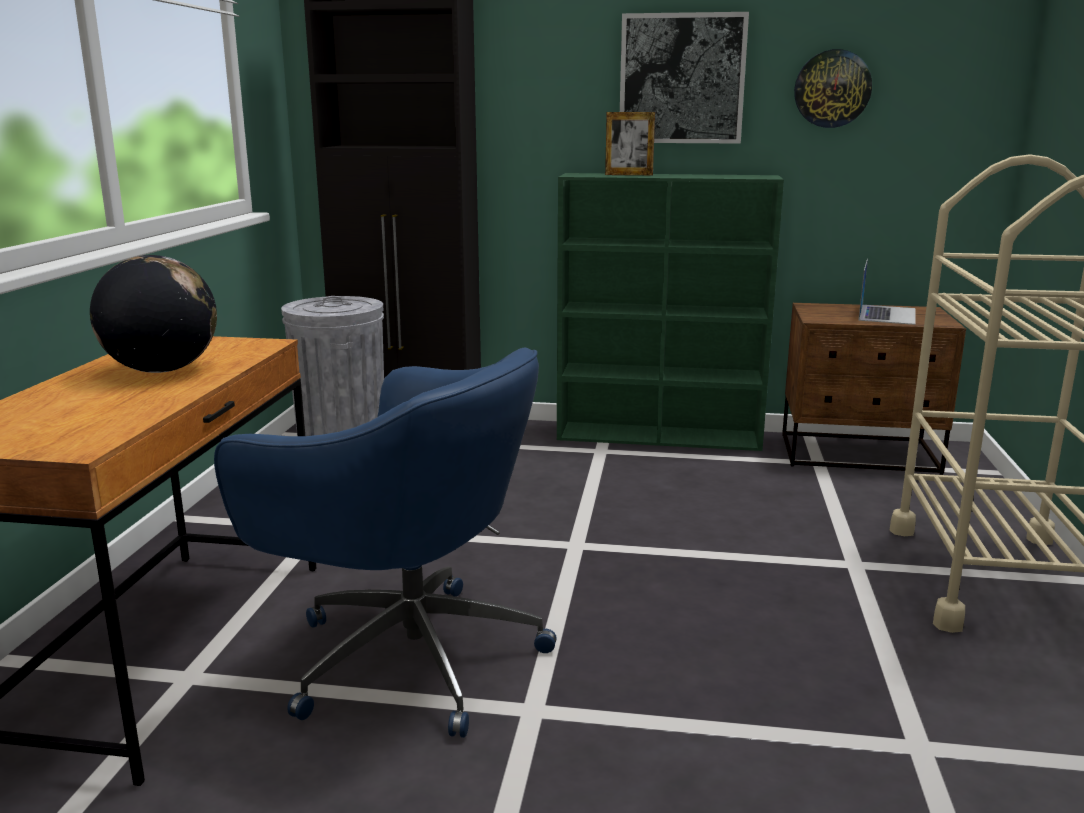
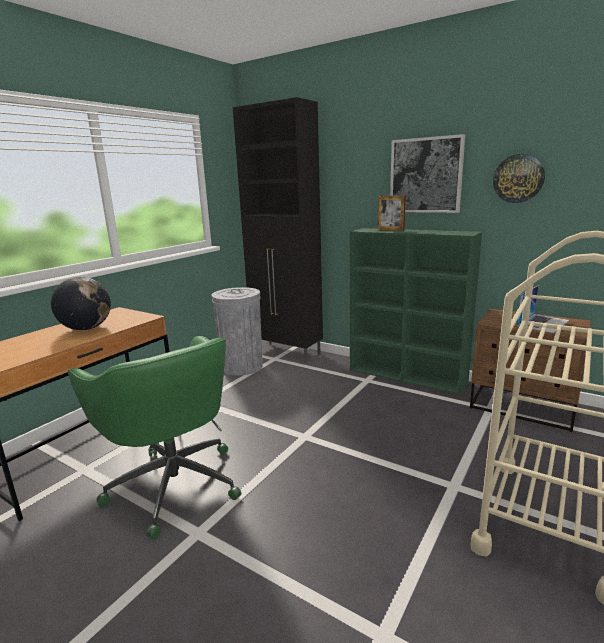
camera: 25 degrees right, 0 degrees up
(407, 655) = (173, 482): blue office chair -> green office chair

